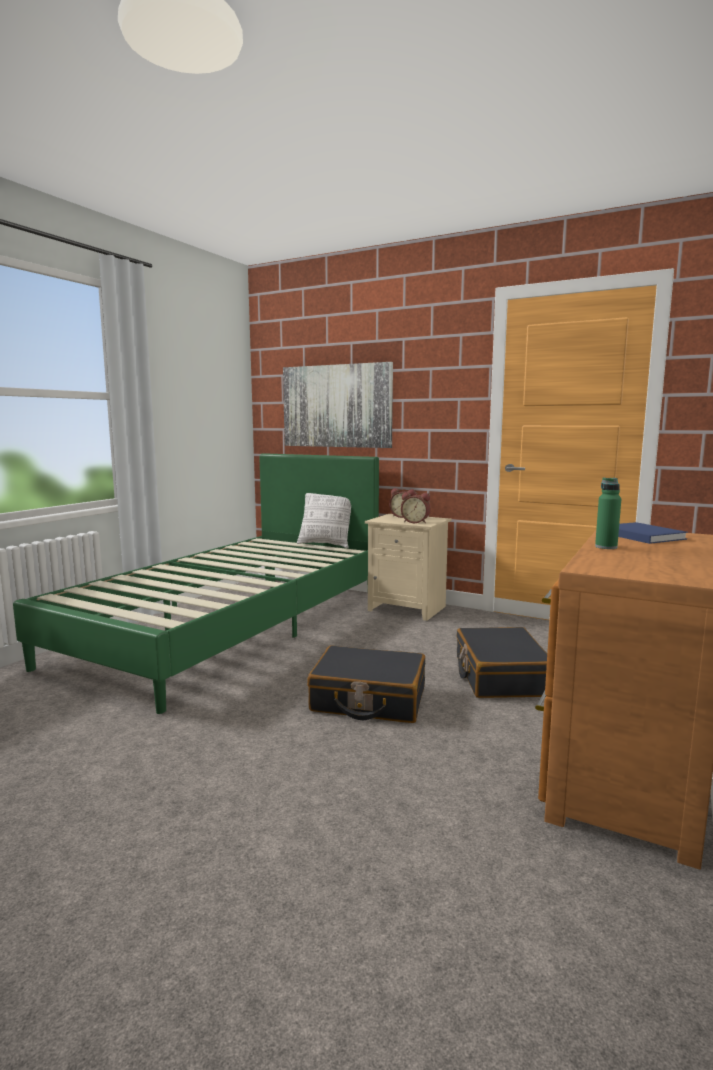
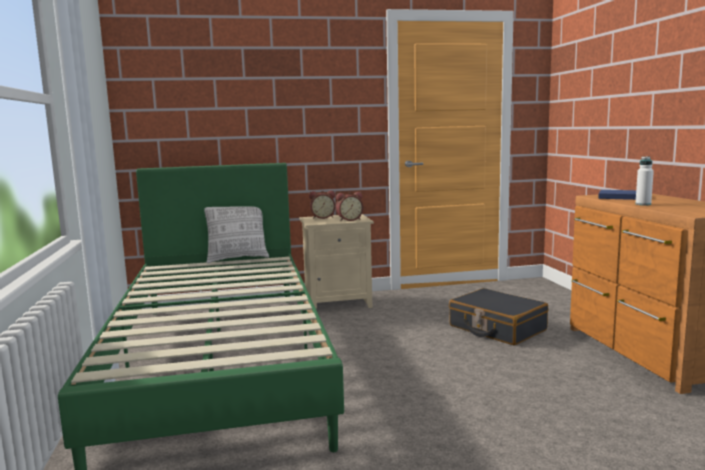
camera: 40 degrees left, 0 degrees up
(337, 406) = (229, 113): picture -> none
(368, 700) = (460, 372): black suitcase -> none
(606, 547) = (643, 204): green bottle -> white bottle

